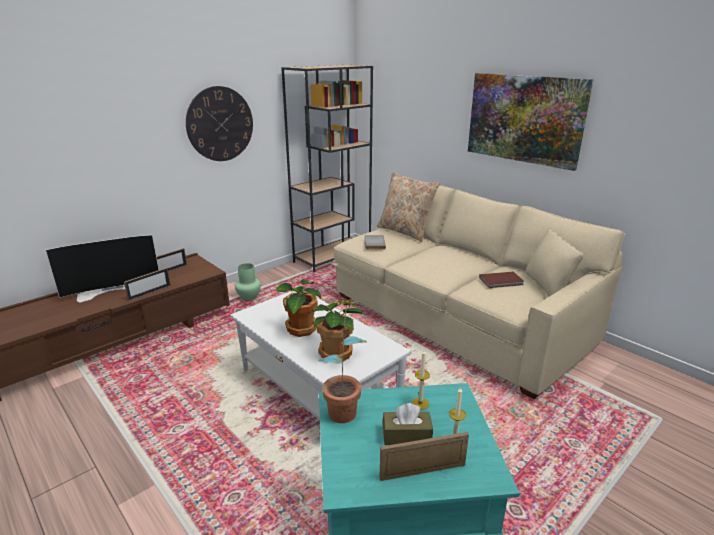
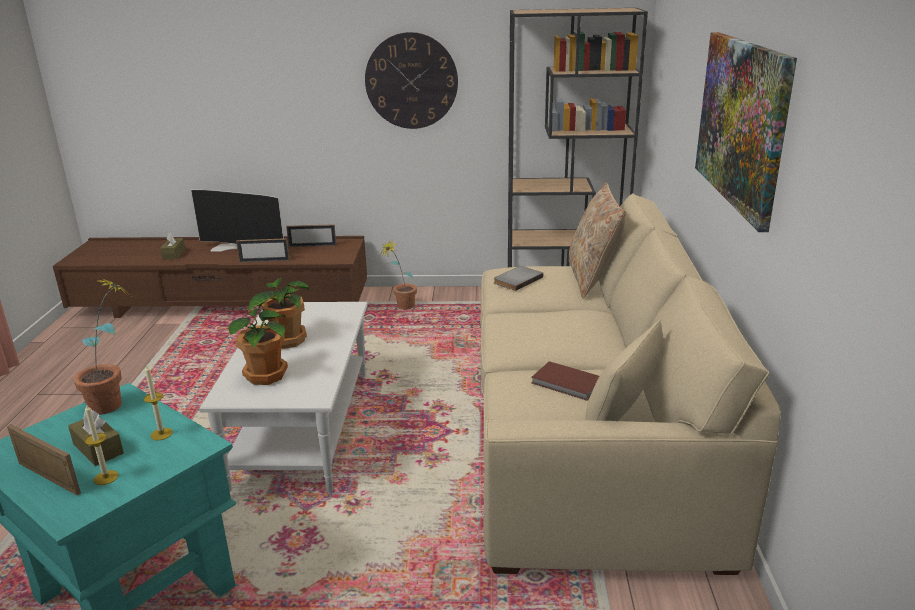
camera: 45 degrees right, 0 degrees up
(45, 316) = (174, 254): none -> brown tissue box
(249, 297) = (401, 308): green vase -> potted plant

